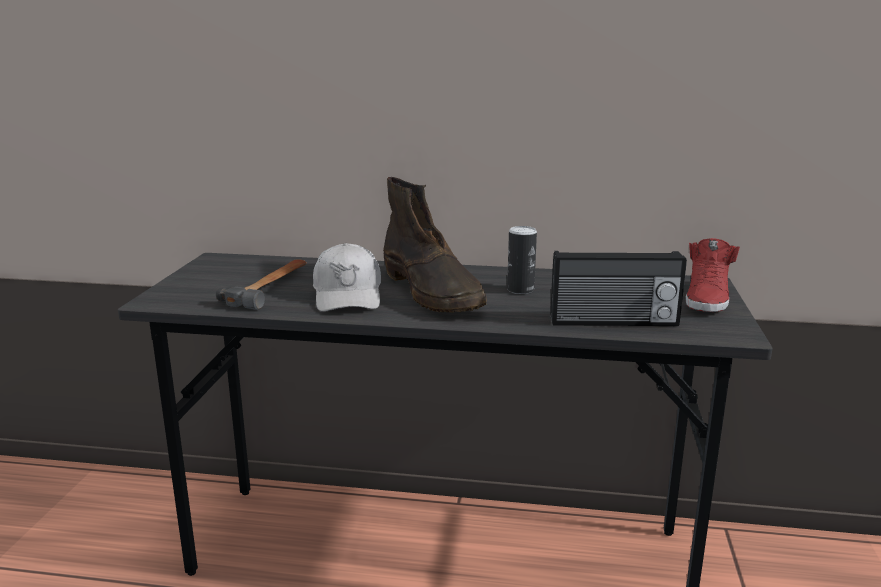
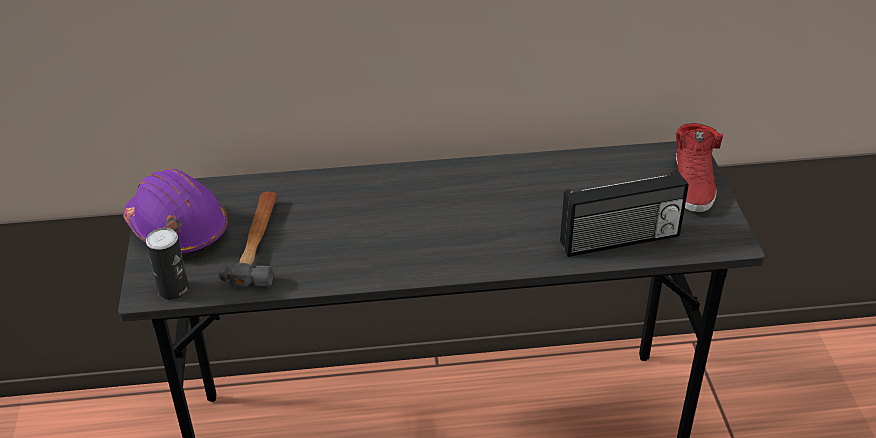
camera: 15 degrees left, 20 degrees up
(211, 274) = (178, 228): none -> purple hard hat
(348, 295) = (348, 241): white cap -> none
(432, 292) = (430, 220): brown boot -> none
(520, 289) = (515, 199): can -> can (173, 290)

